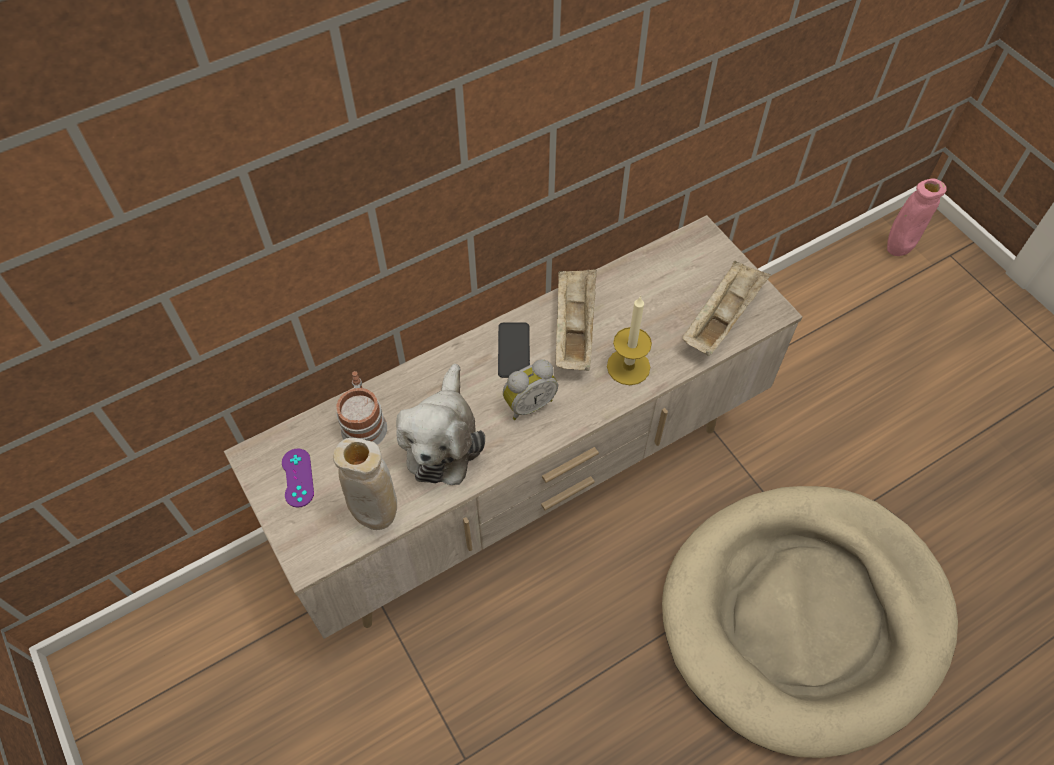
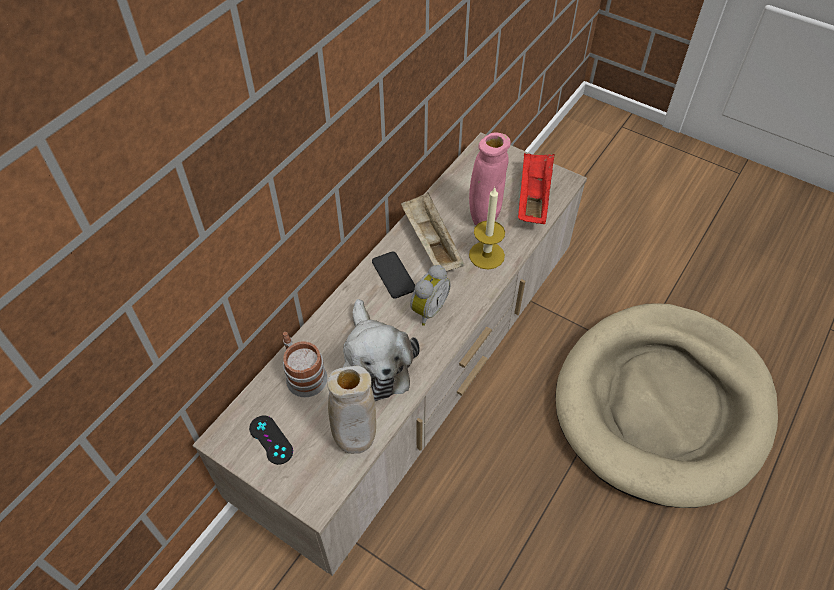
camera: 25 degrees left, 5 degrees down
(298, 478) = (271, 440): purple game controller -> black game controller
(722, 318) = (533, 198): beige tray -> red tray
(897, 249) = (586, 134): pink vase -> pink vase (484, 219)

